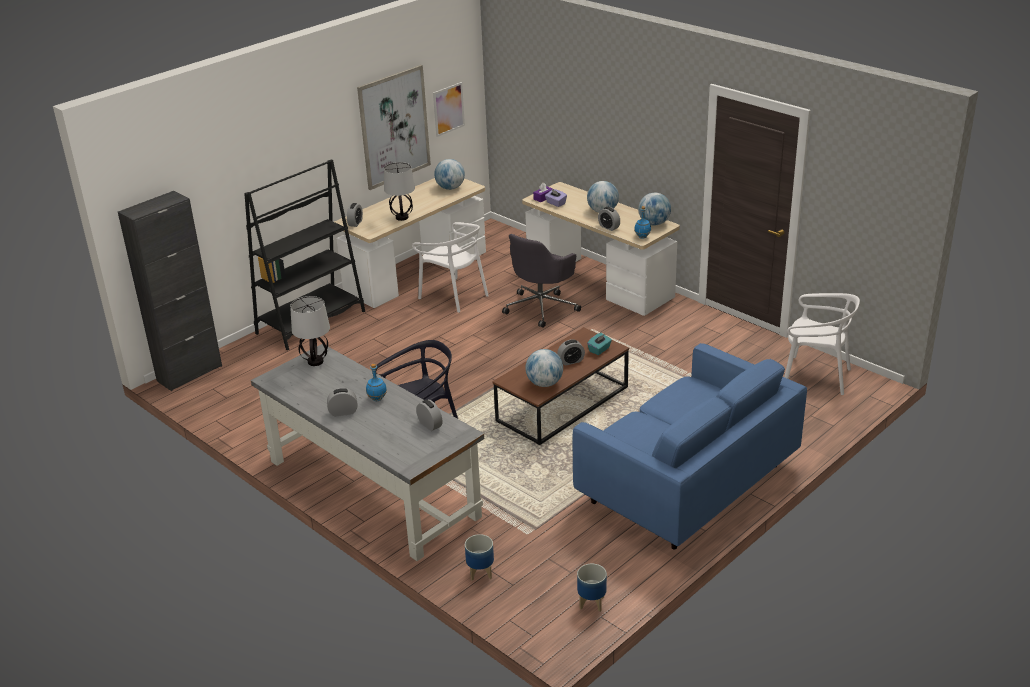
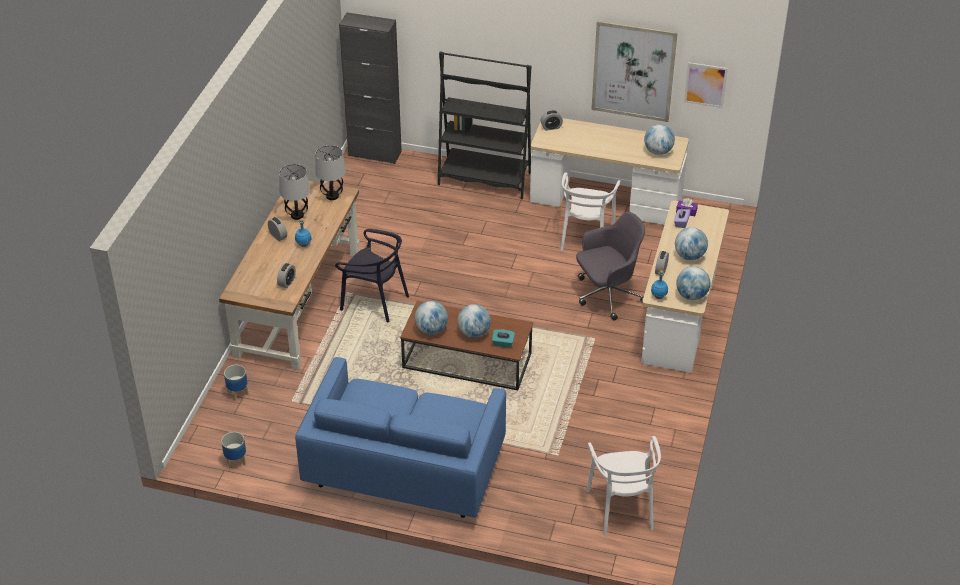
camera: 60 degrees right, 10 degrees up
(371, 488) = (298, 302): grey desk -> brown desk
(402, 217) = (581, 147): table lamp -> table lamp (297, 216)
(541, 307) = (607, 295): grey office chair -> grey office chair turned 150 degrees clockwise
(571, 361) = (474, 333): alarm clock -> globe

